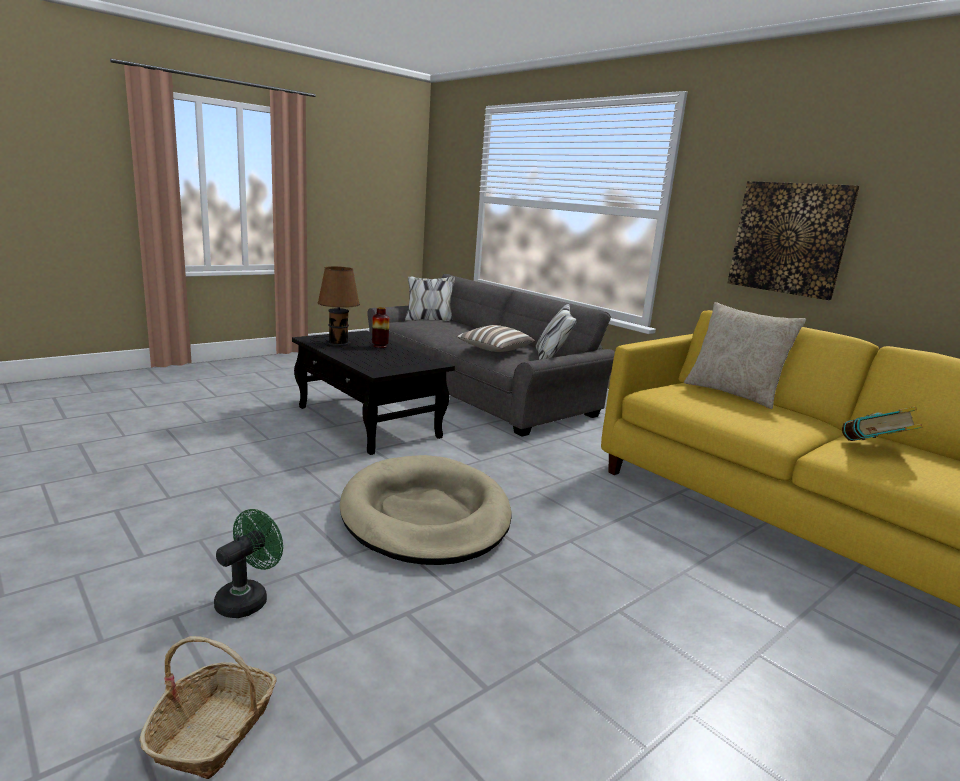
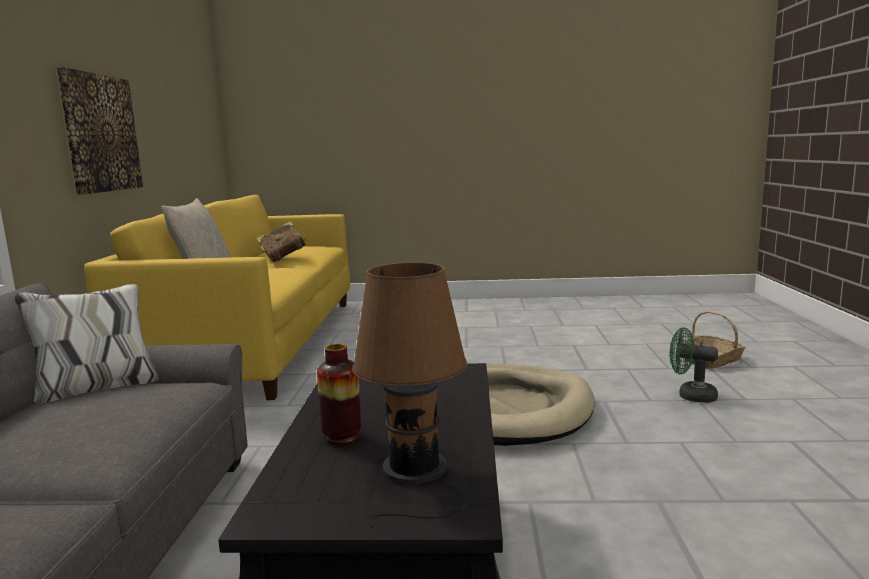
camera: 135 degrees left, 5 degrees down
(248, 599) = (691, 395): green fan -> green fan turned 45 degrees clockwise
(494, 350) = (128, 410): pillow -> none

